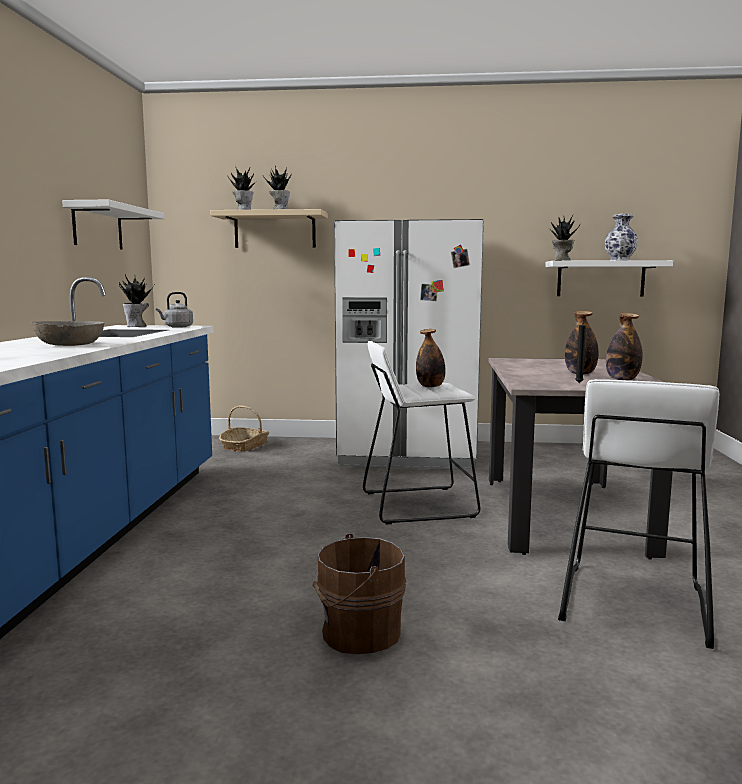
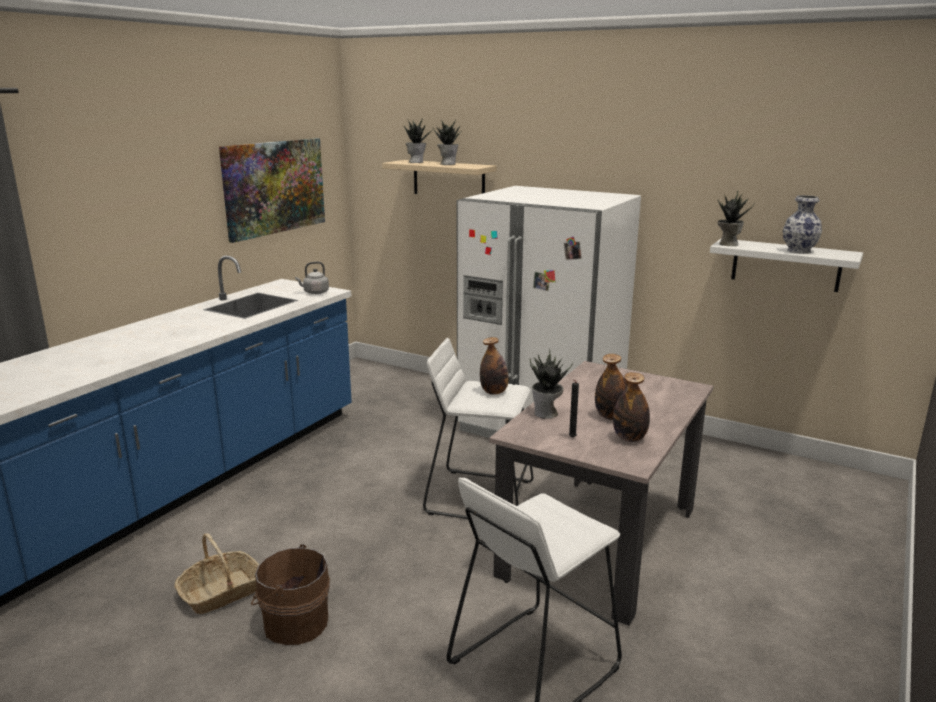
camera: 25 degrees right, 10 degrees up
(71, 344) = (176, 335): grey bowl -> none
(98, 227) = (274, 187): white shelf -> picture
(137, 326) = (289, 286): potted plant -> potted plant (546, 414)
(244, 446) = (408, 386): basket -> basket (221, 592)

